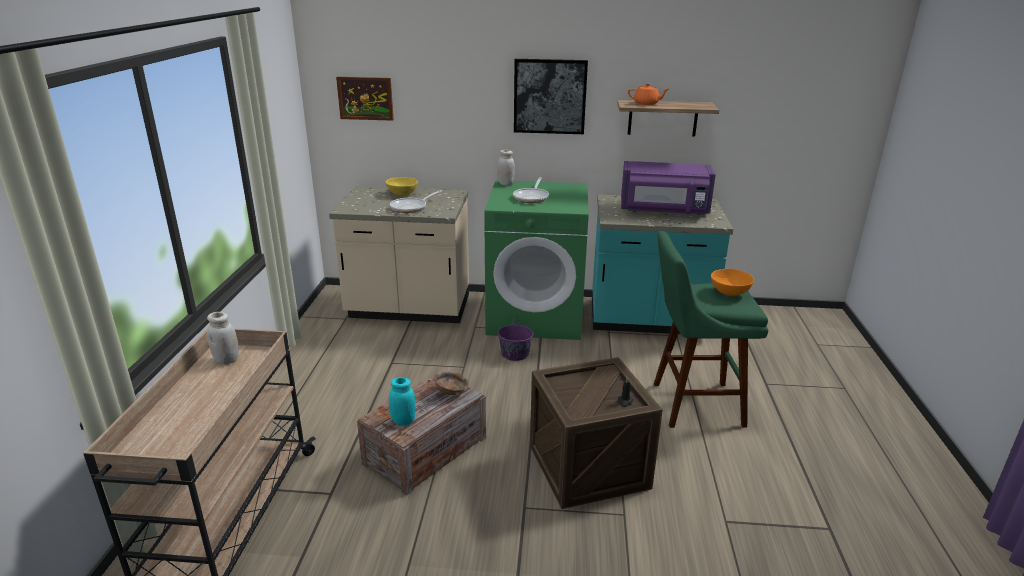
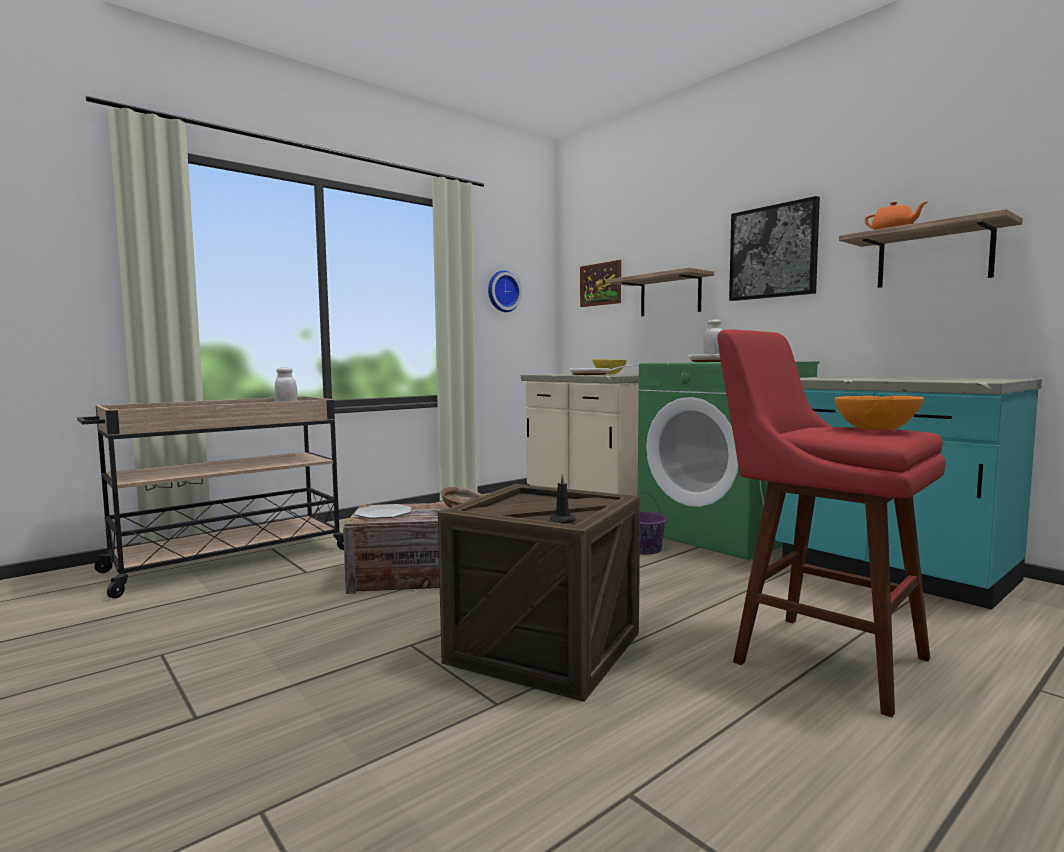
camera: 45 degrees right, 20 degrees down
(274, 119) = (502, 291): none -> wall clock
(403, 421) = (384, 513): turquoise jar -> plate
(451, 119) = (670, 295): none -> shelf
(664, 211) = (904, 378): purple microwave -> none
(691, 404) = (817, 656): green stool -> red stool

